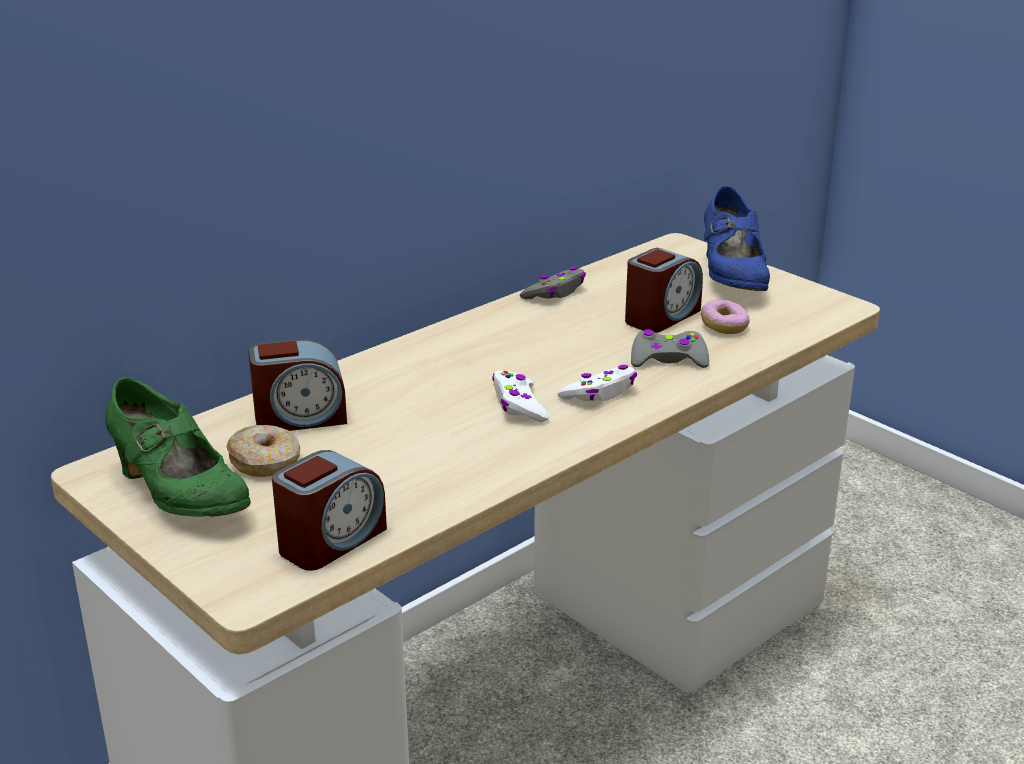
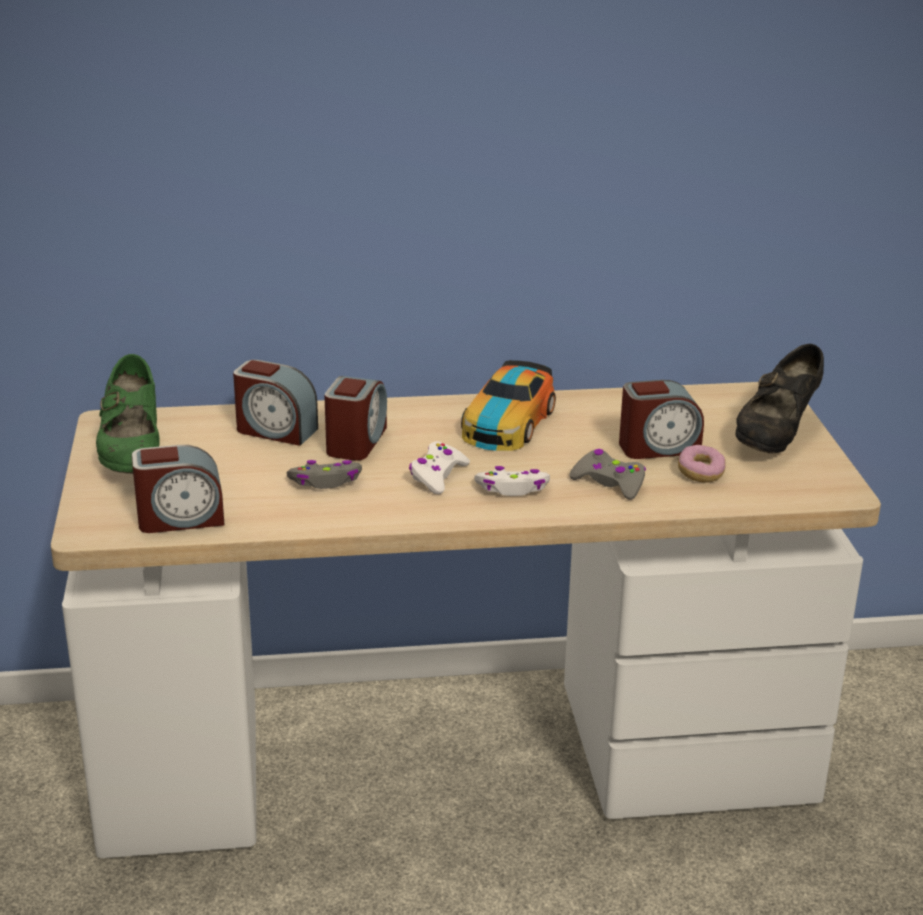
camera: 35 degrees right, 0 degrees up
(266, 462) = (213, 452): donut -> none
(397, 401) = (356, 442): none -> alarm clock
(508, 337) = (507, 423): none -> toy car
(555, 293) = (598, 400): grey game controller -> grey game controller (326, 482)
(732, 278) = (776, 435): blue shoe -> black shoe

